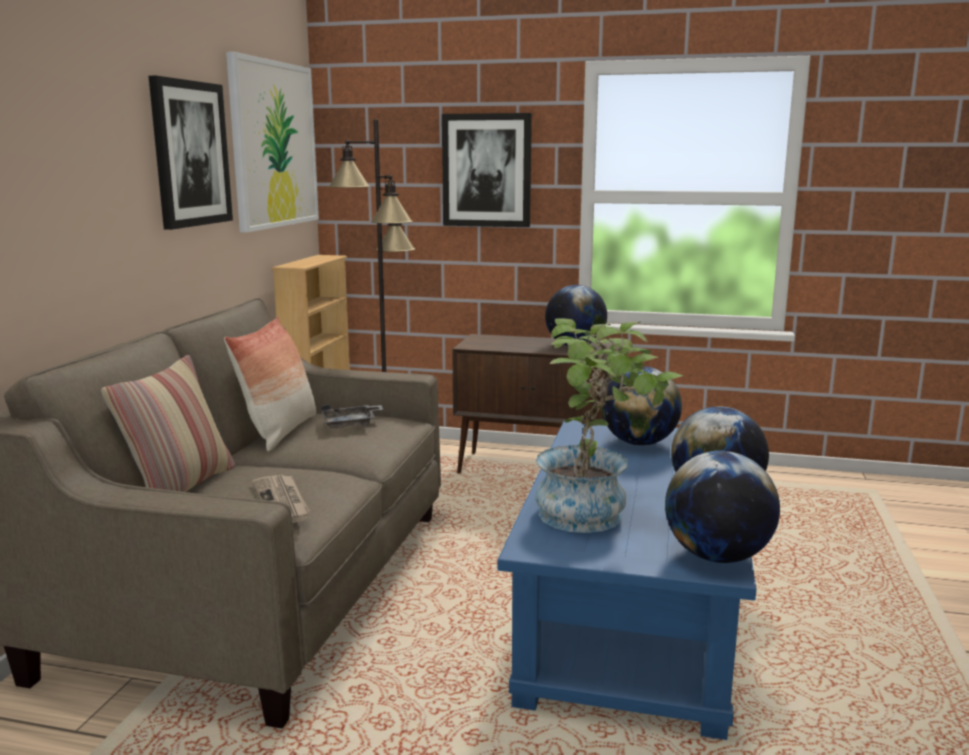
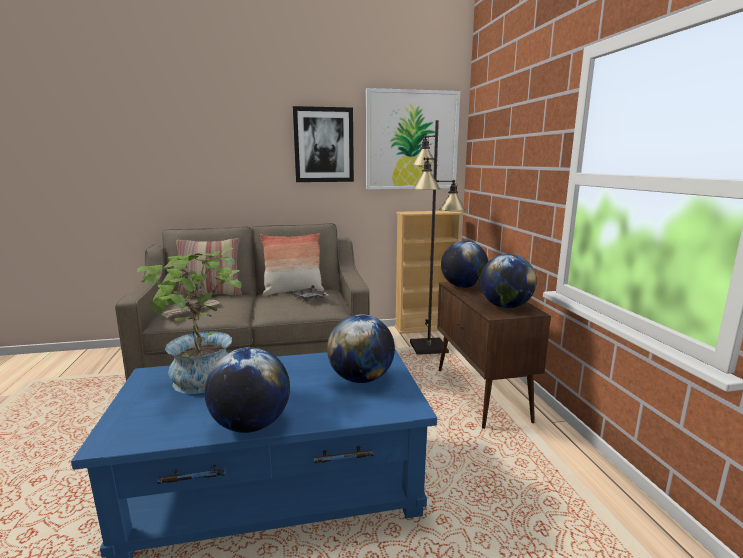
camera: 65 degrees right, 0 degrees up
(487, 170) = (524, 155): picture -> none
(717, 556) = (129, 438): globe -> globe (463, 287)

